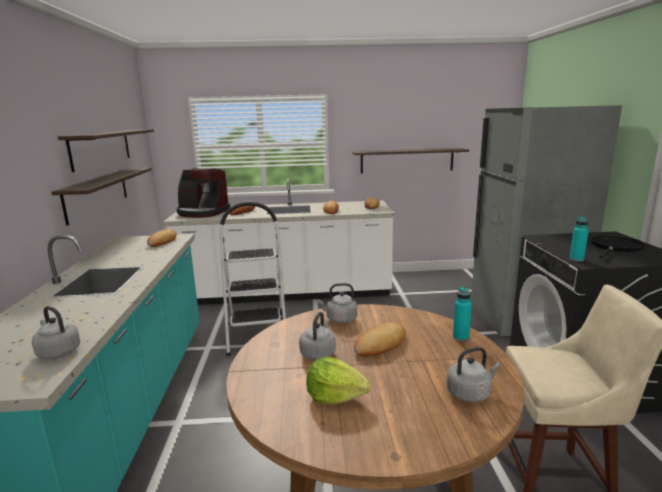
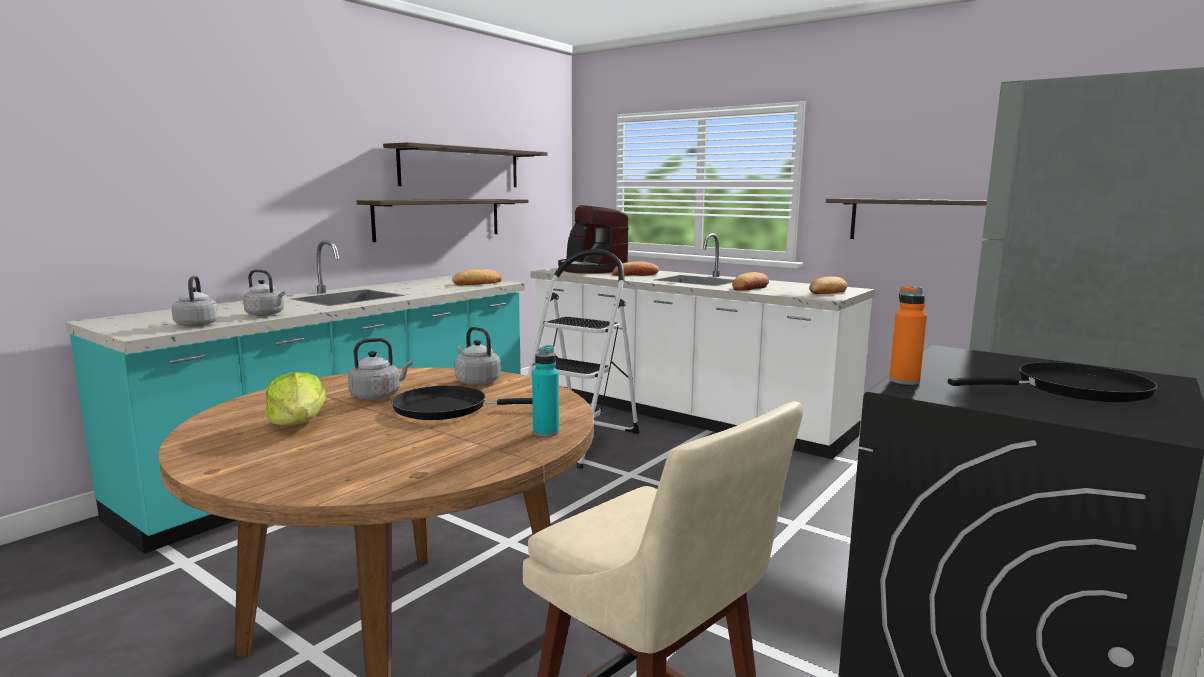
camera: 40 degrees right, 5 degrees down
(380, 344) = (448, 408): bread -> black frying pan
(470, 393) = (399, 468): grey kettle -> grey kettle (266, 314)
(576, 259) = (904, 381): turquoise bottle -> orange bottle

